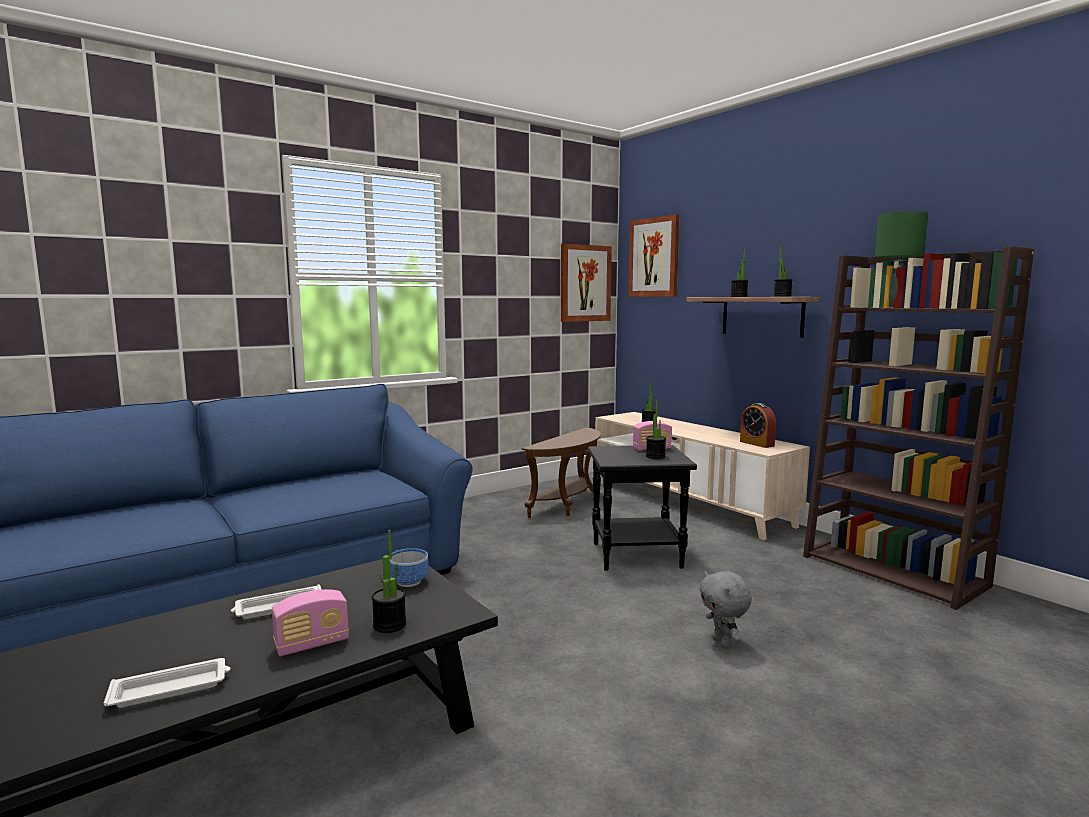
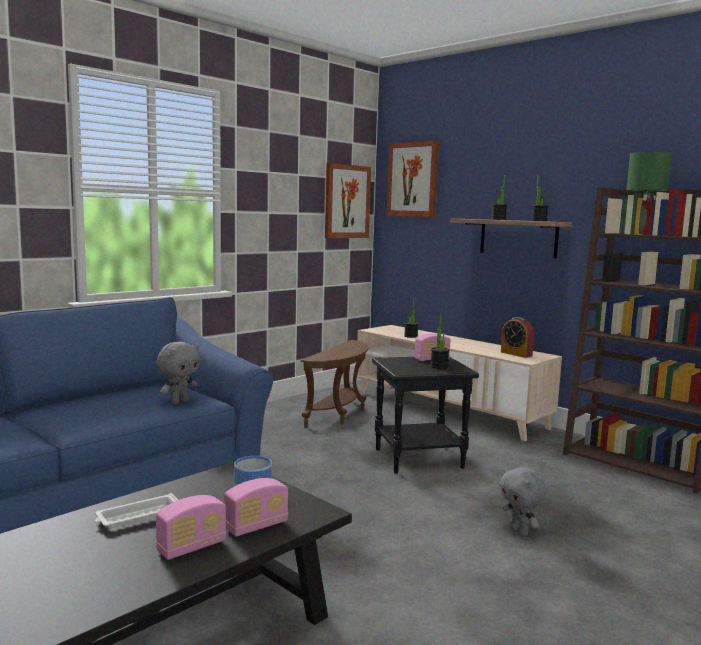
camera: 10 degrees left, 0 degrees up
(171, 688) = (76, 595): white tray -> none
(373, 489) = (179, 402): none -> grey plush toy
(389, 625) = (256, 526): potted plant -> radio

